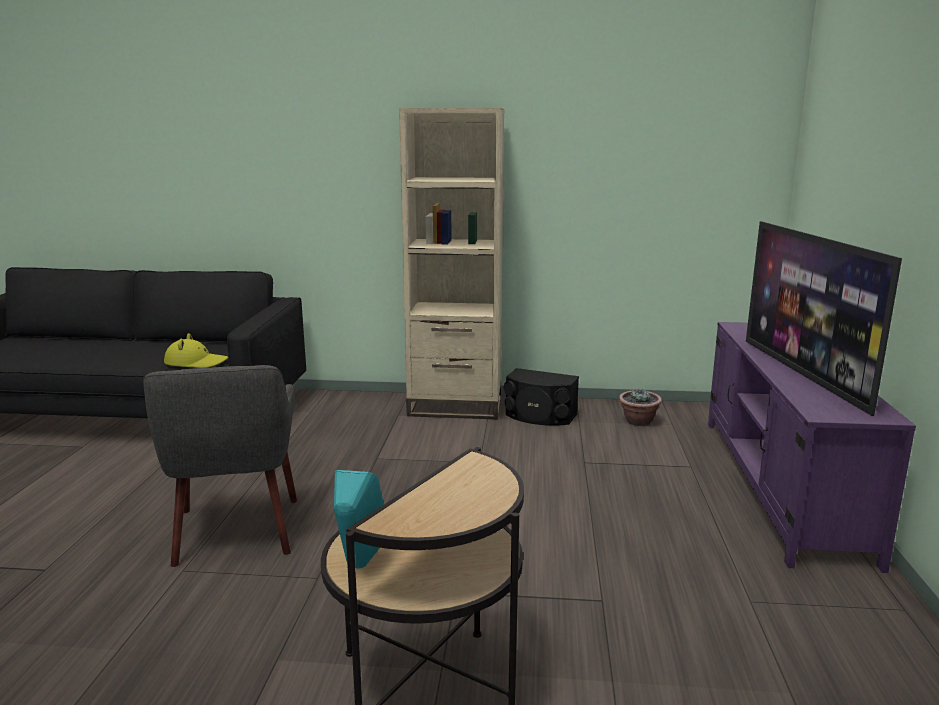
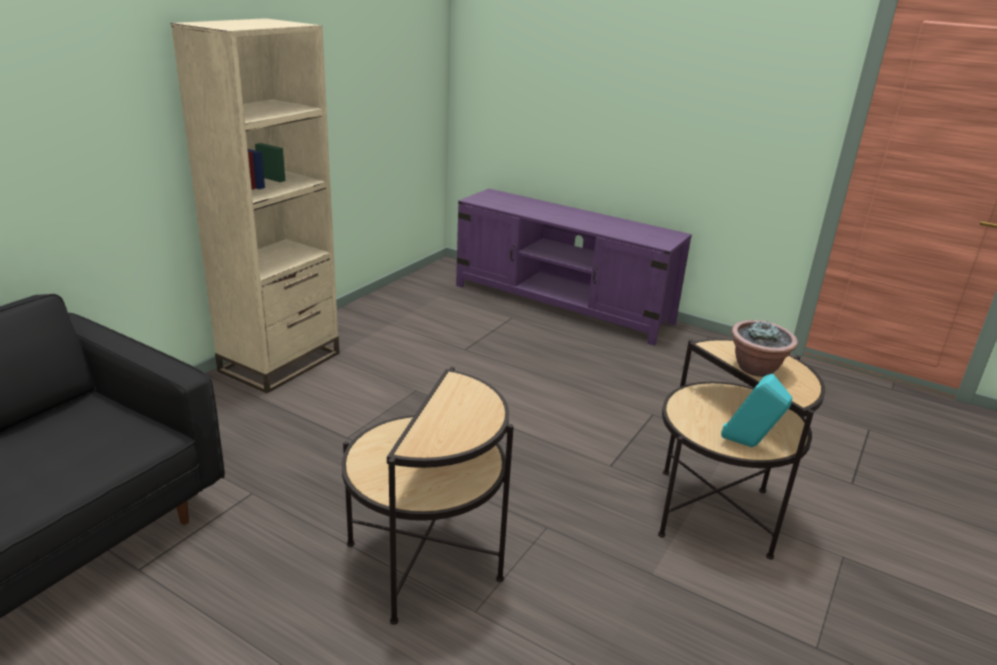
camera: 65 degrees left, 10 degrees up
(196, 362) = (108, 452): yellow hat -> none
(235, 532) = (423, 561): grey armchair -> side table
(539, 416) = (358, 334): black speaker -> none
(638, 422) = (421, 304): potted plant -> potted plant (756, 369)
(804, 374) = (594, 223): television -> none

